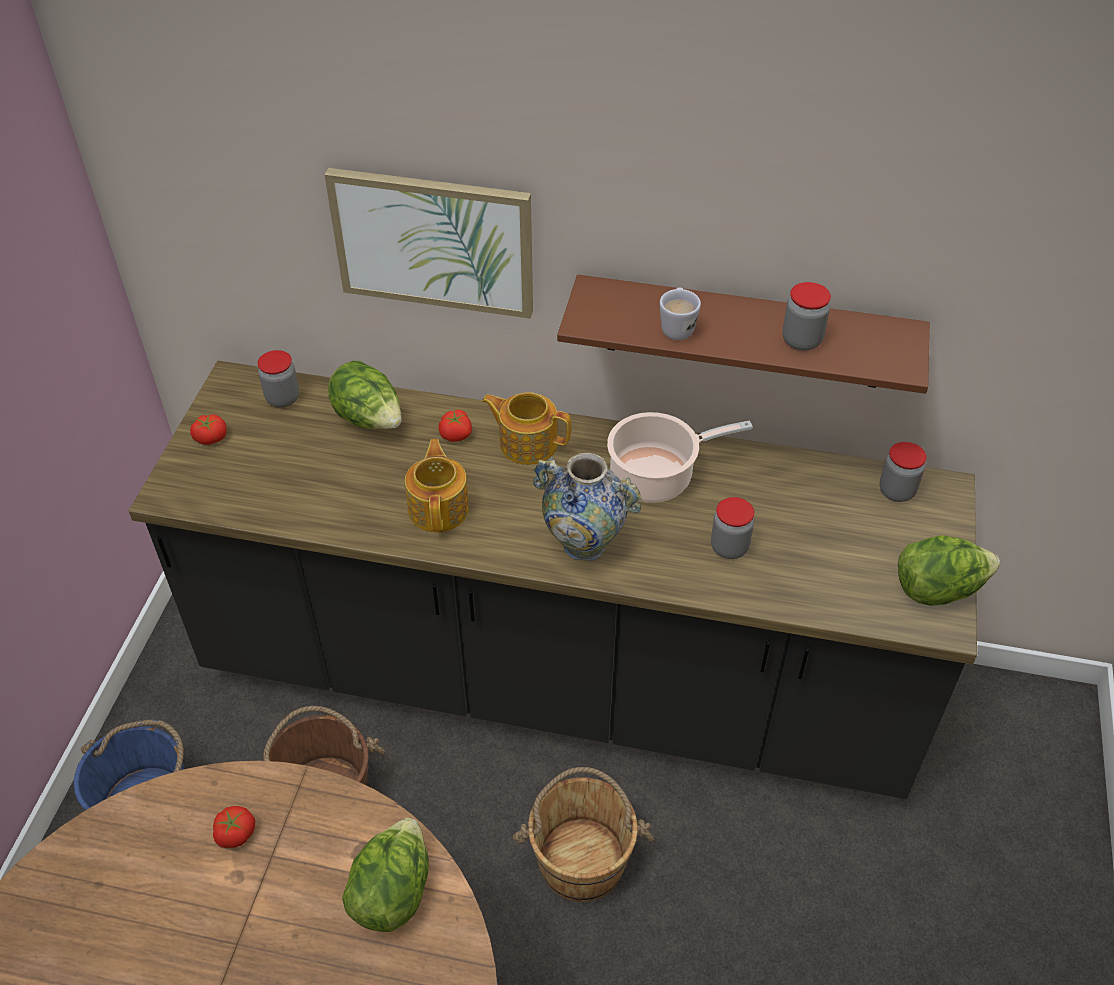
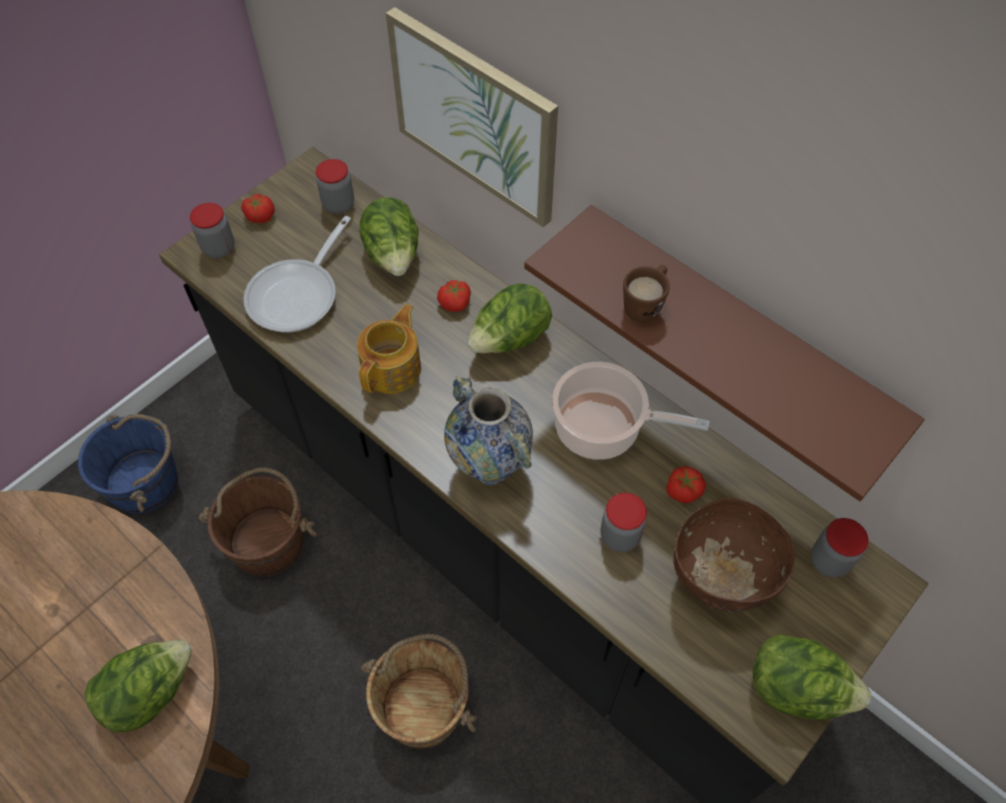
camera: 30 degrees right, 10 degrees up
(235, 833) = (75, 572): tomato -> tomato (682, 490)
(302, 487) = (298, 295): none -> frying pan
(527, 443) = (510, 340): teapot -> lettuce
(677, 327) = (645, 305): white mug -> brown mug
(801, 340) = (763, 378): jar -> jar (219, 248)
(827, 544) = (718, 581): none -> brown bowl

